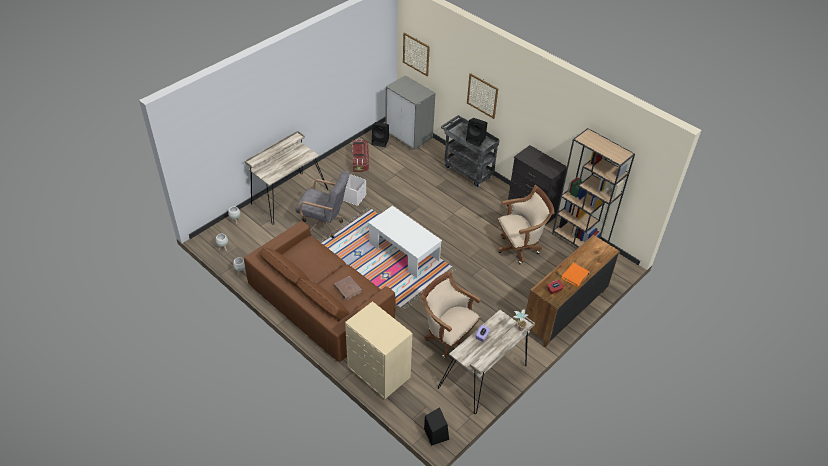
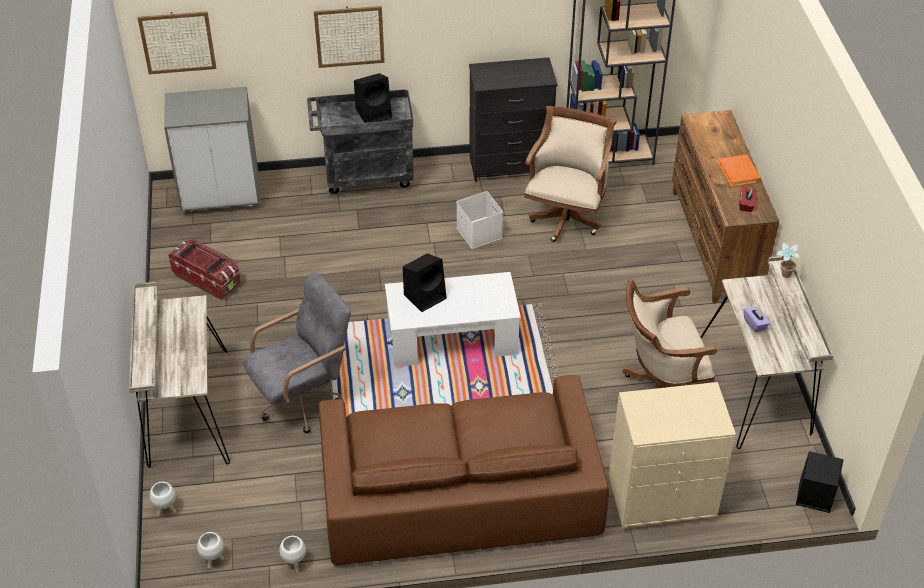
camera: 50 degrees left, 0 degrees up
(347, 289) = (514, 427): brown book -> none
(353, 196) = (275, 329): white storage box -> white storage box (478, 232)
(380, 141) = (191, 231): black speaker -> black speaker (425, 296)

